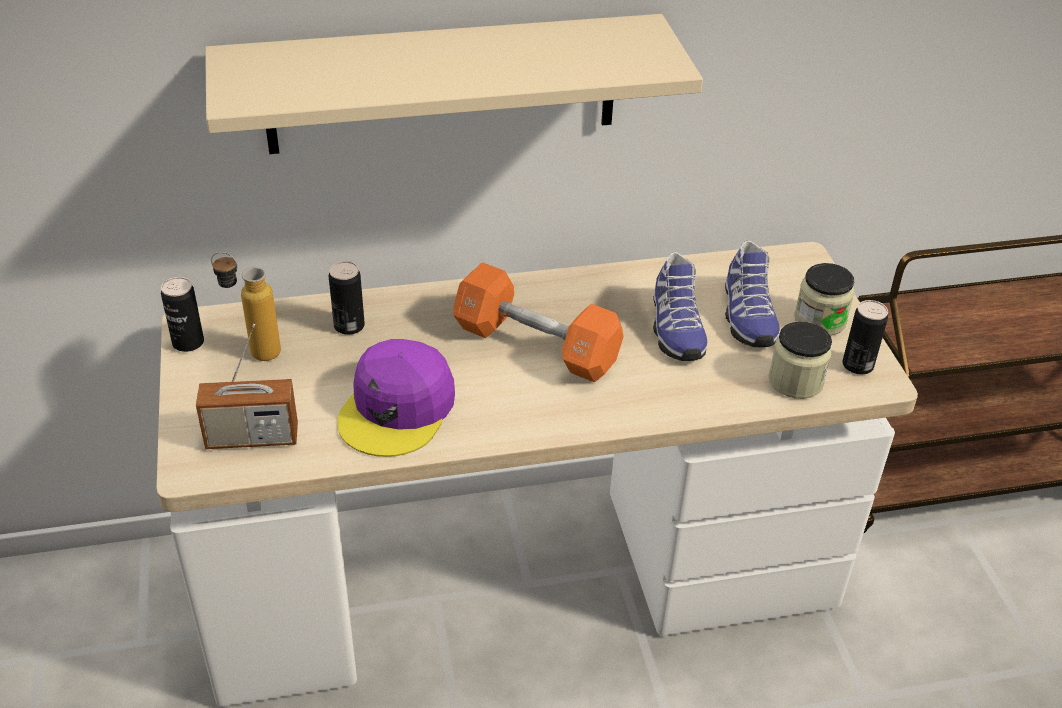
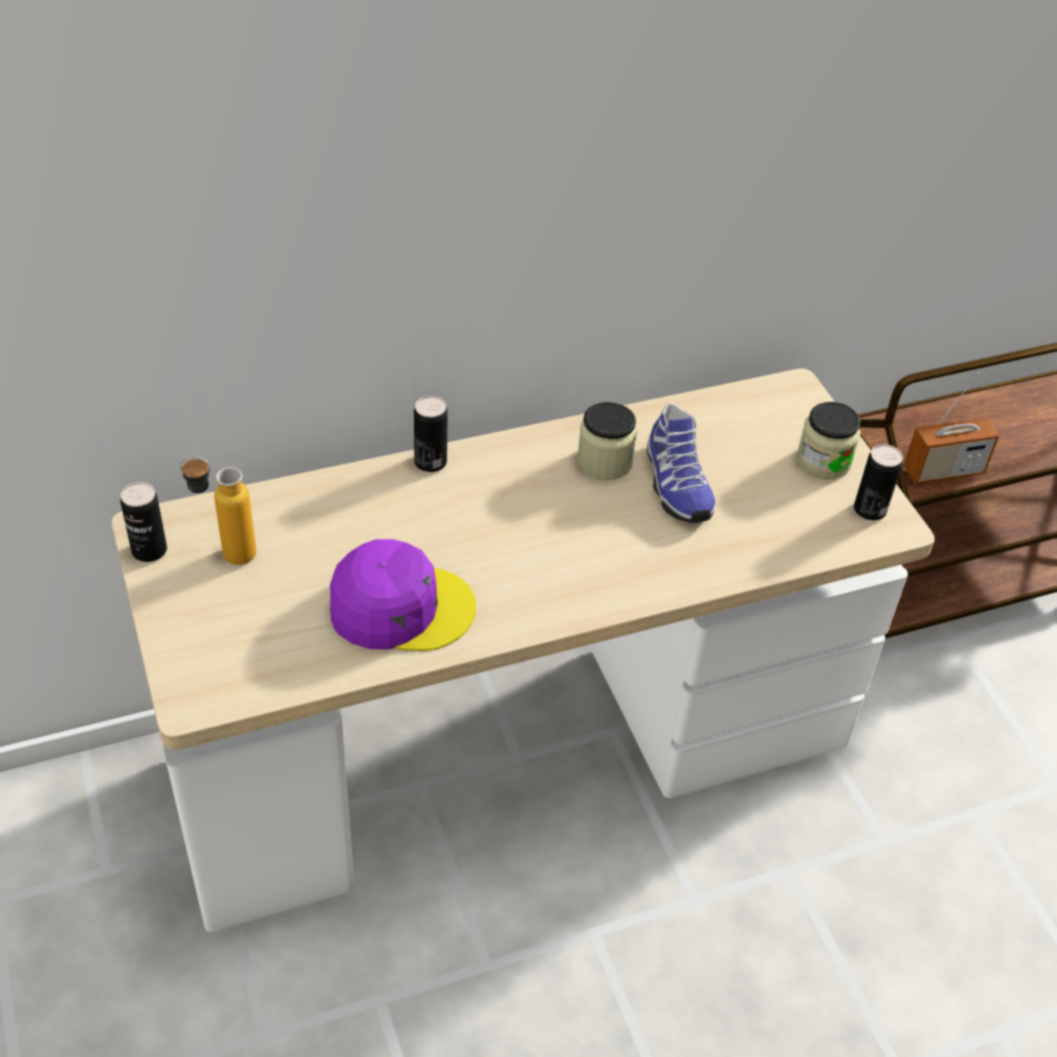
camera: 10 degrees left, 5 degrees up
(252, 437) = (249, 656): radio -> radio (943, 471)
(349, 326) = (324, 513): can -> can (430, 462)
(398, 409) = (400, 607): purple cap -> purple cap turned 105 degrees counterclockwise
(442, 84) = (415, 246): beige shelf -> none
(536, 345) = (532, 517): orange dumbbell -> none
(746, 316) = (746, 463): shoe -> none
(795, 381) = (810, 534): jar -> jar (604, 462)

